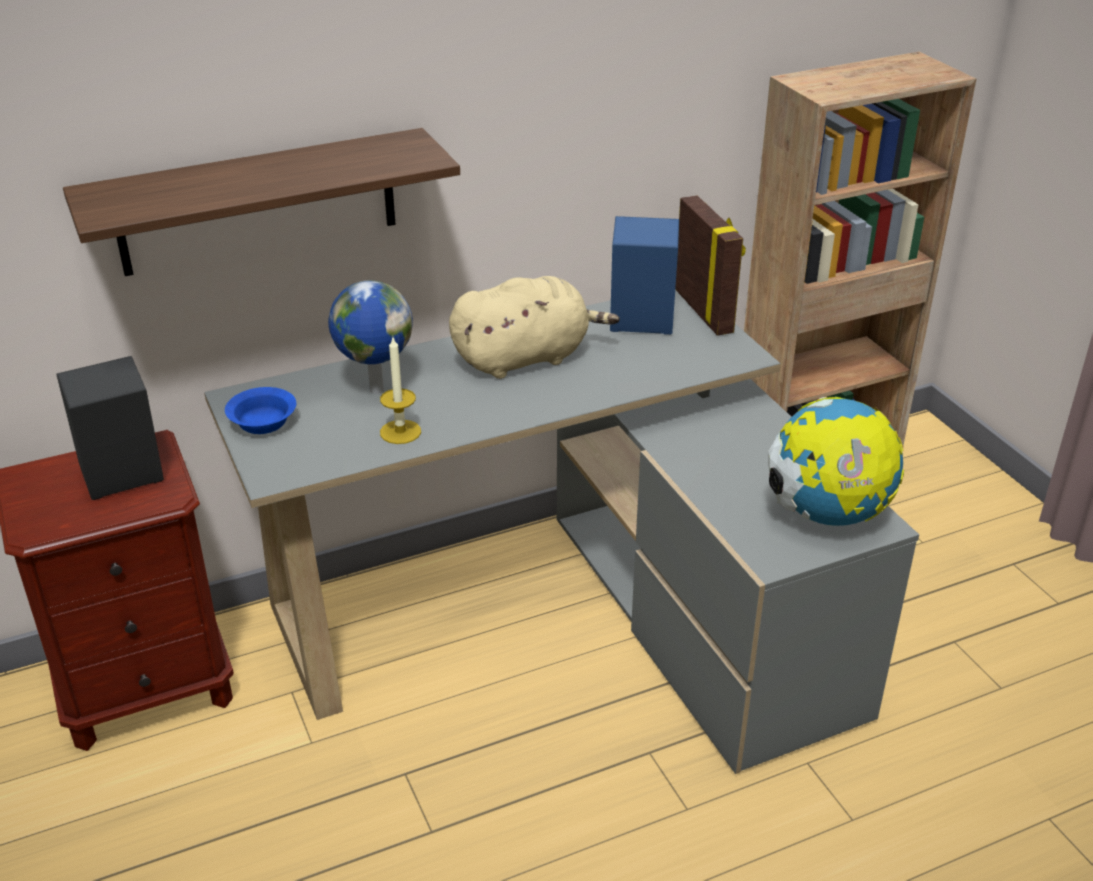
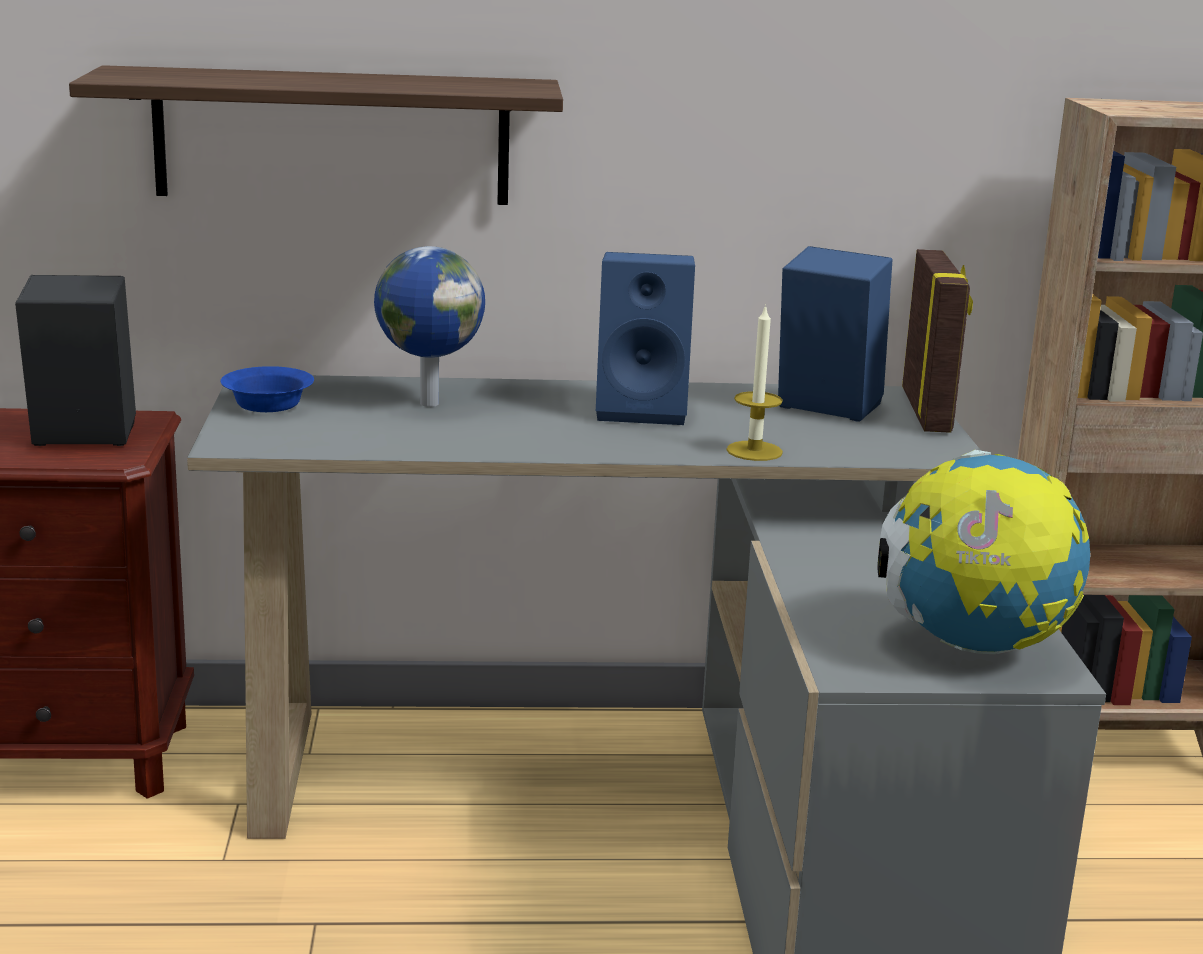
camera: 20 degrees right, 15 degrees down
(400, 432) = (422, 438): candle -> candle (754, 451)
(526, 358) = (644, 409): beige plush toy -> blue speaker

